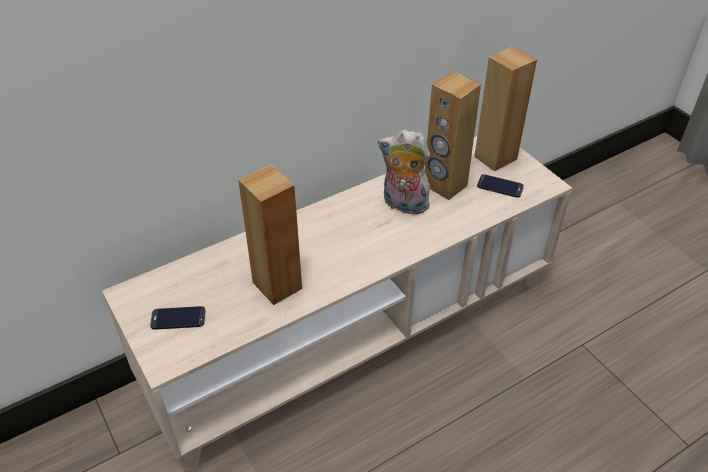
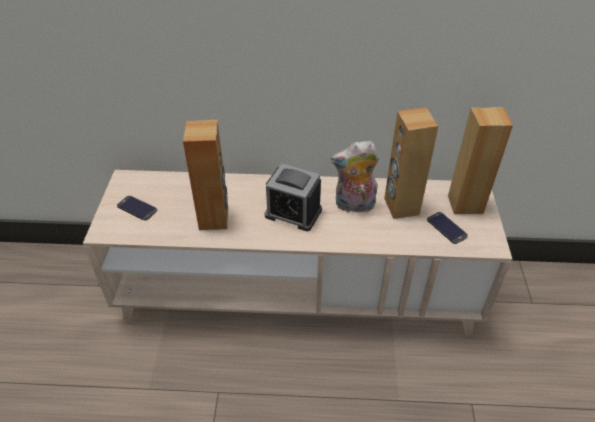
camera: 35 degrees right, 0 degrees up
(352, 239) = (293, 213): none -> alarm clock
(403, 205) = (354, 206): plush toy -> plush toy turned 60 degrees counterclockwise

